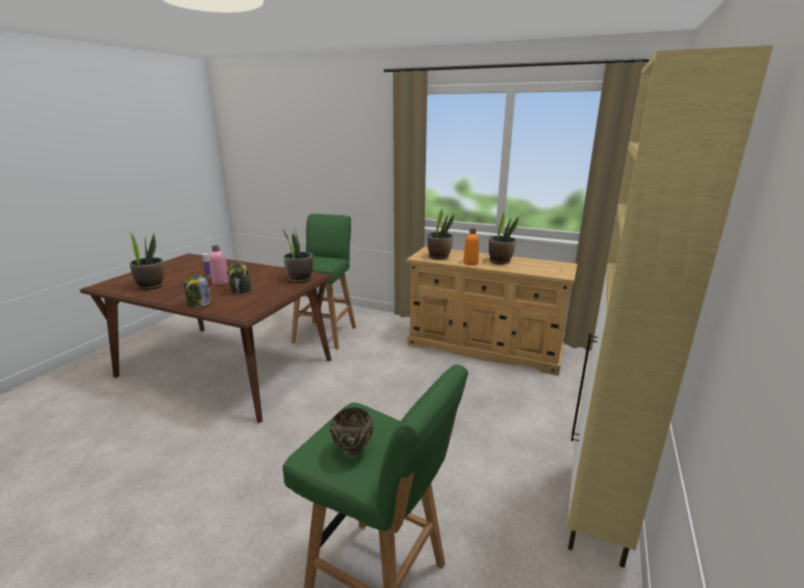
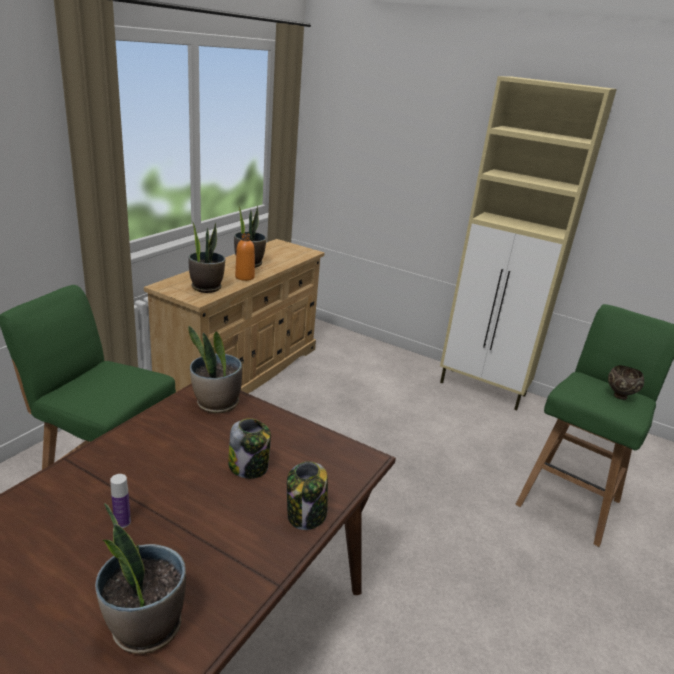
camera: 85 degrees left, 5 degrees up
(221, 282) = (181, 498): pink bottle -> none

